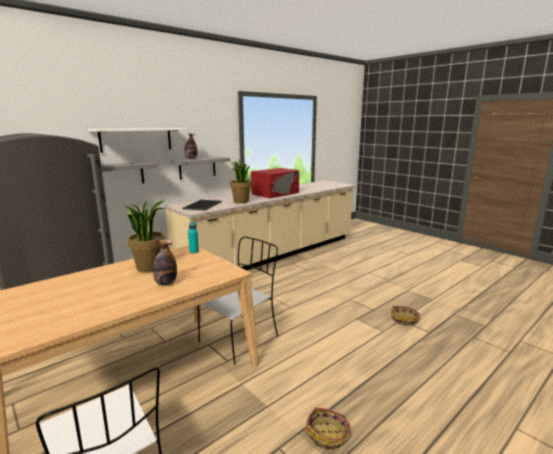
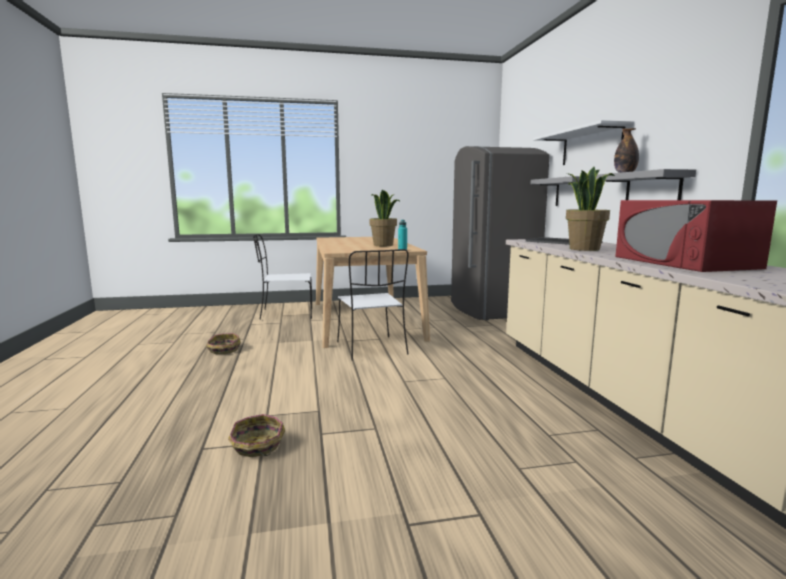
camera: 120 degrees right, 5 degrees down
(165, 283) = (346, 245): bottle -> none

